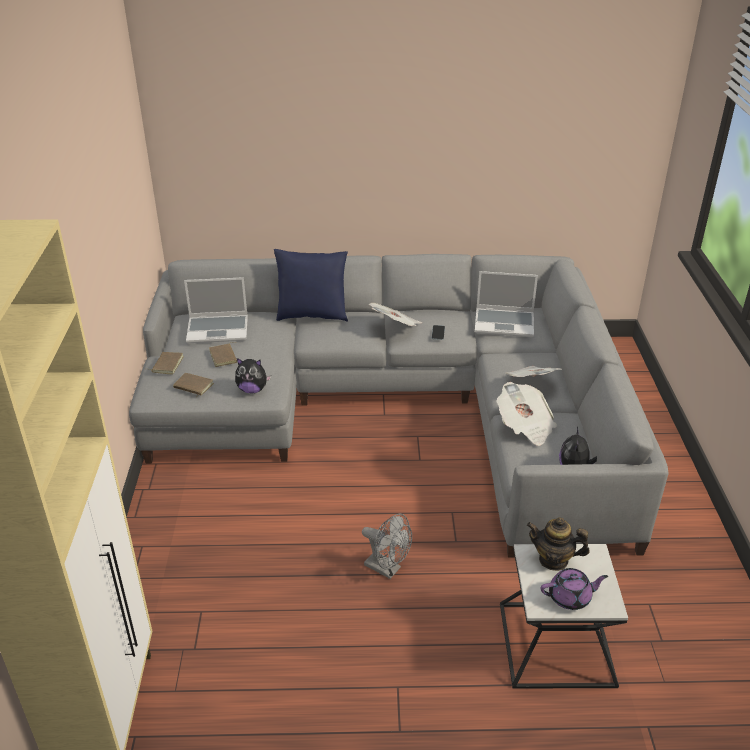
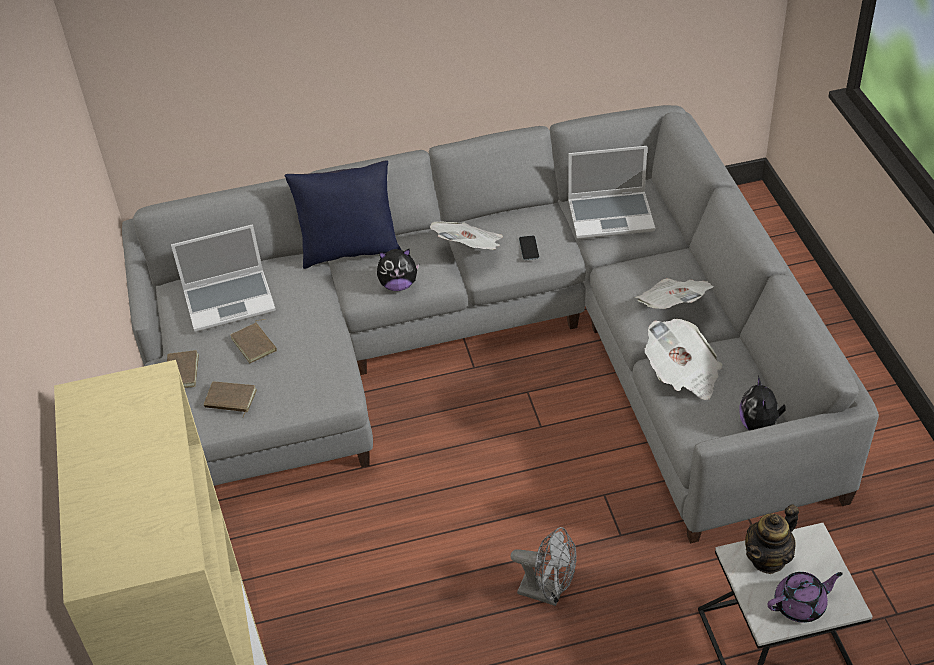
camera: 10 degrees left, 10 degrees up
(252, 390) = (312, 388): plush toy -> plush toy (398, 285)
(553, 560) = (768, 558): teapot -> teapot turned 45 degrees counterclockwise

